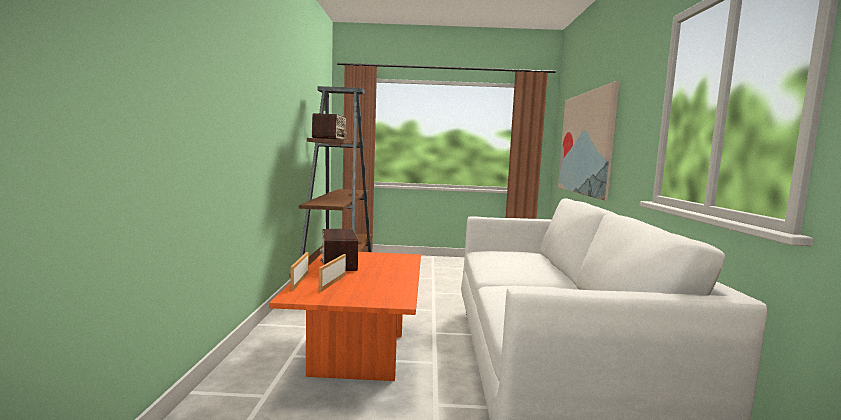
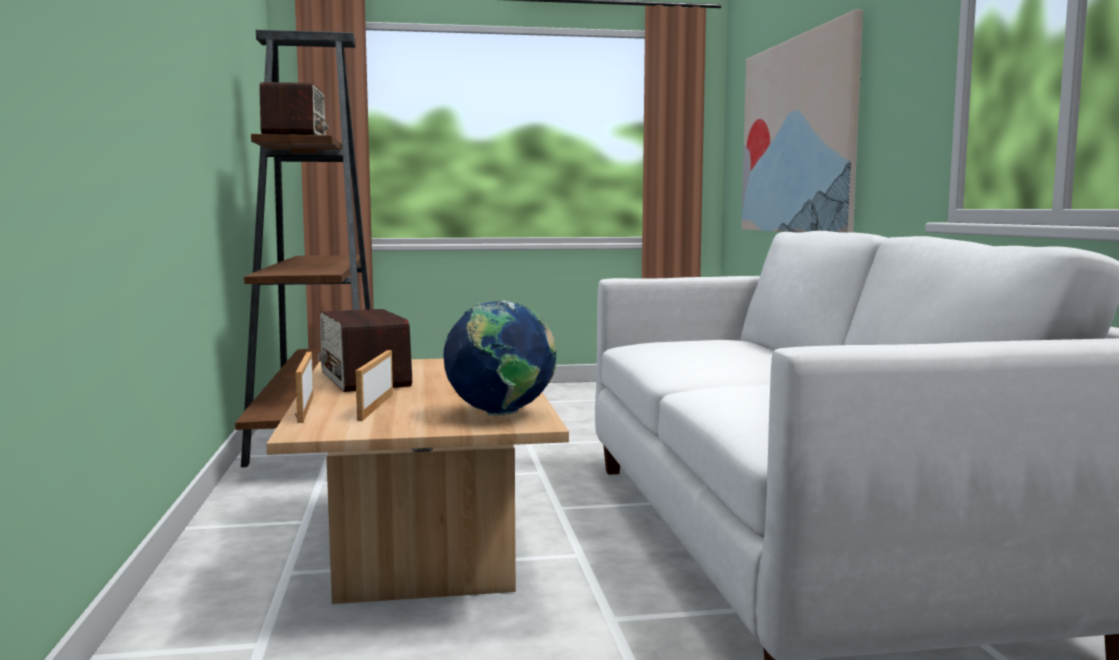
camera: 10 degrees left, 0 degrees up
(359, 353) = (424, 555): orange coffee table -> beige coffee table
(388, 295) = (501, 415): none -> globe

